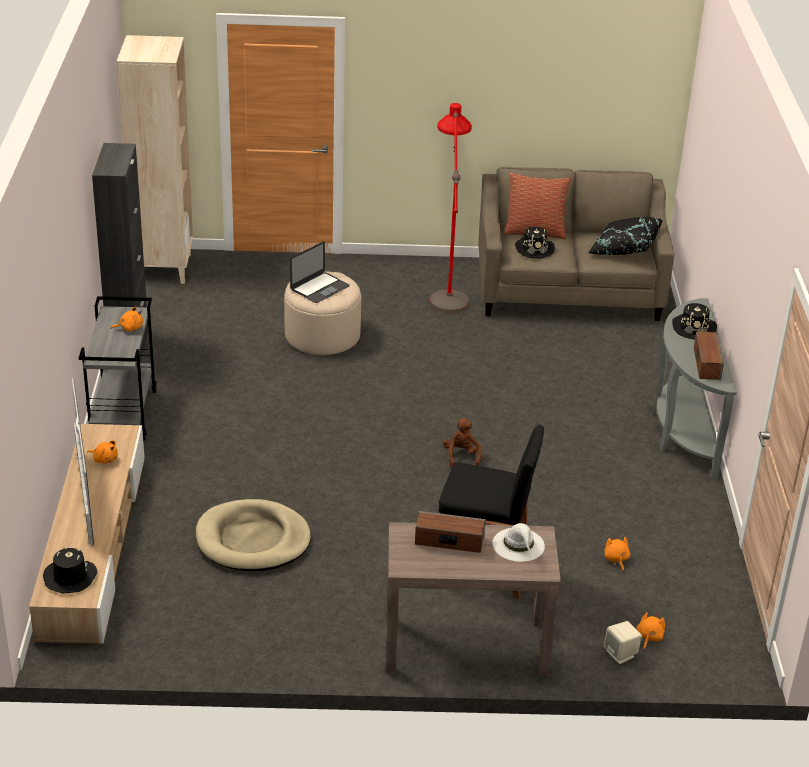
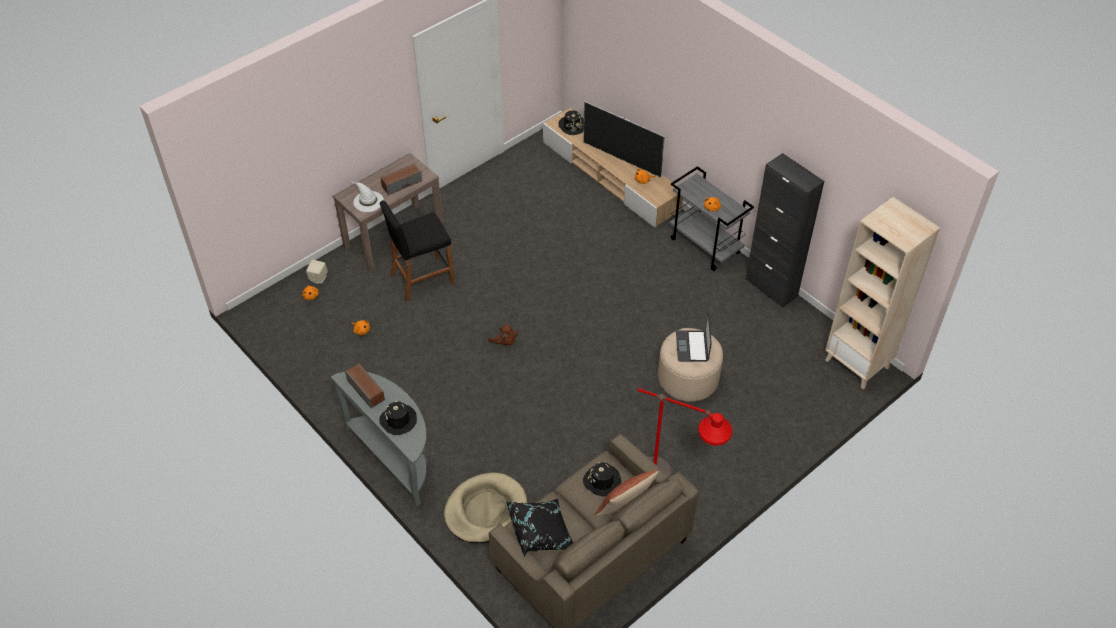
camera: 140 degrees right, 15 degrees up
(253, 540) = (547, 224): beige dog bed -> beige dog bed (485, 510)

